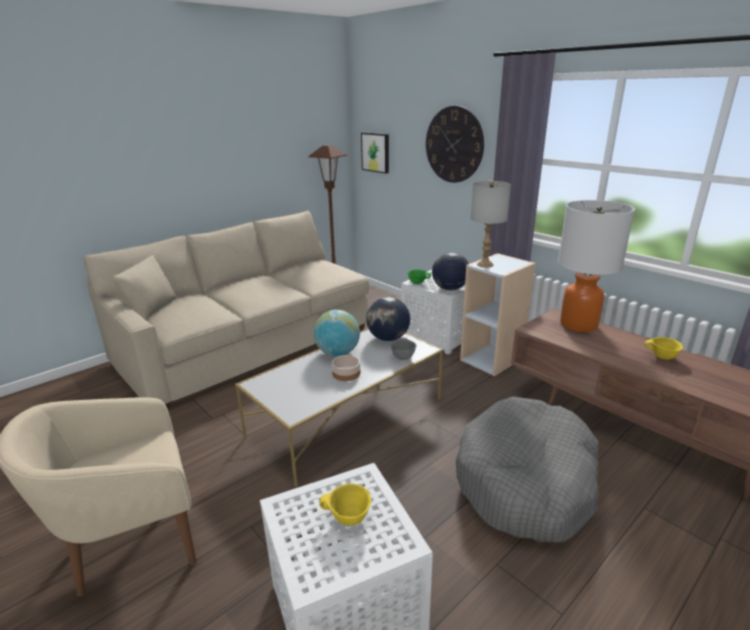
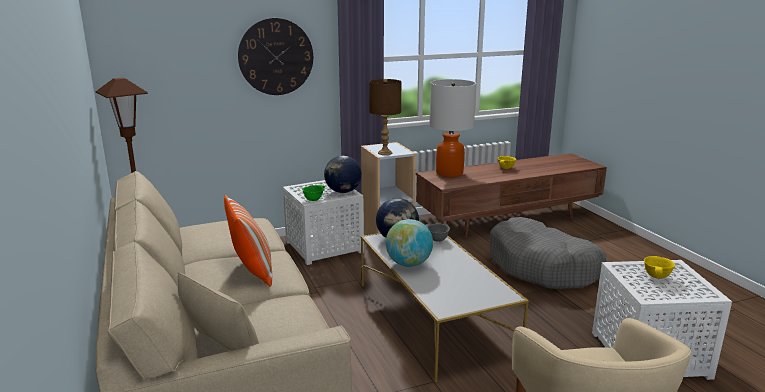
camera: 70 degrees left, 5 degrees down
(257, 293) = (252, 271): none -> pillow
(346, 373) = (450, 265): bowl -> none
(376, 152) = (149, 80): picture -> none
(484, 265) = (385, 153): grey table lamp -> brown table lamp

